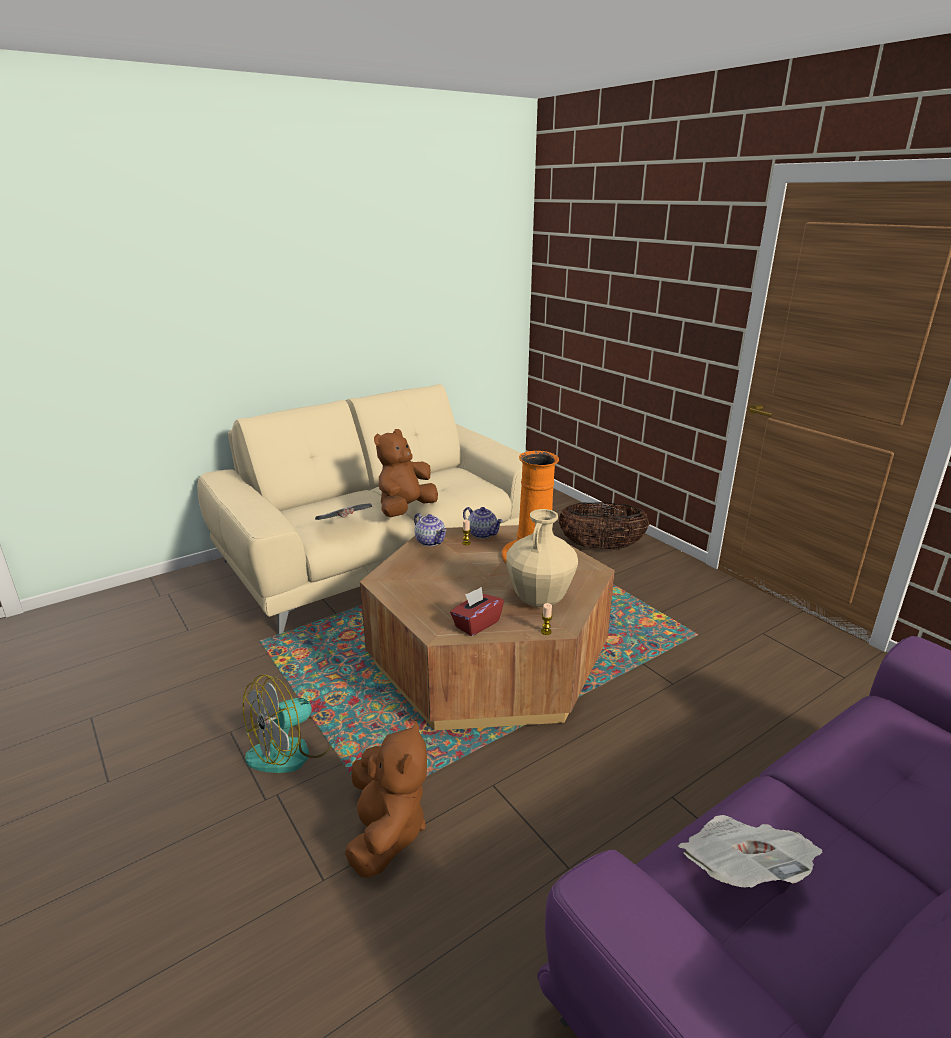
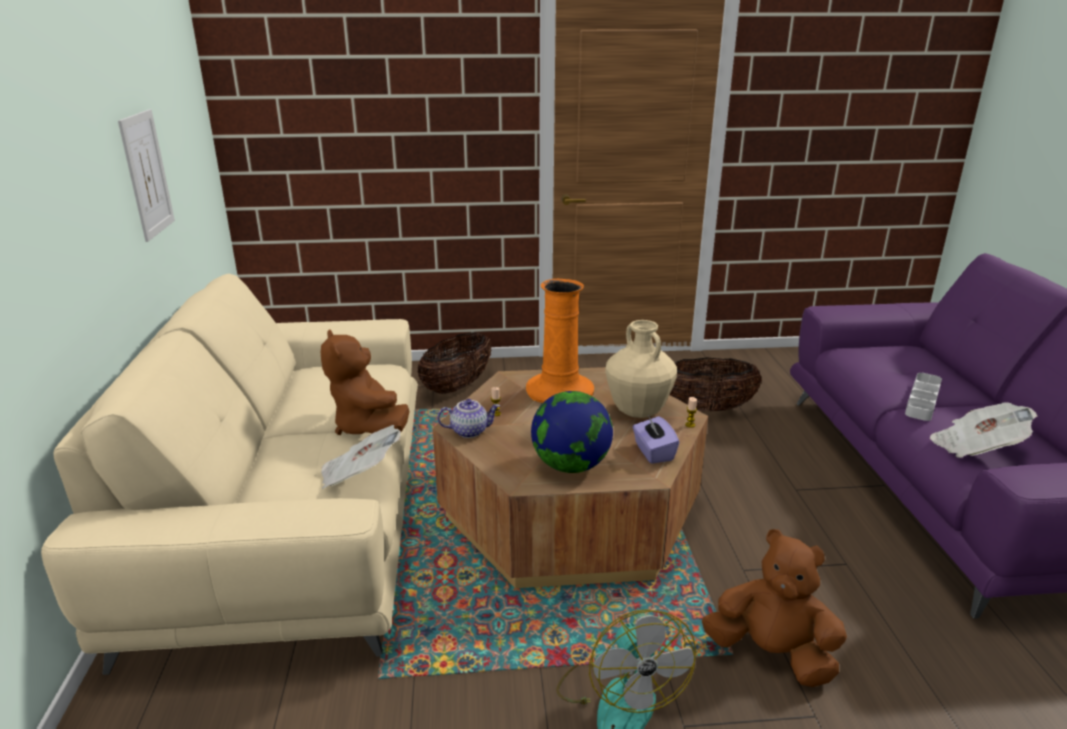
camera: 60 degrees left, 0 degrees up
(408, 304) = (147, 174): none -> picture
(420, 593) = (571, 466): none -> globe
(476, 624) = (653, 452): red tissue box -> purple tissue box
(483, 534) = (487, 400): teapot -> none
(755, 689) = (707, 408): none -> basket
(824, 799) = (922, 400): none -> grey tray

